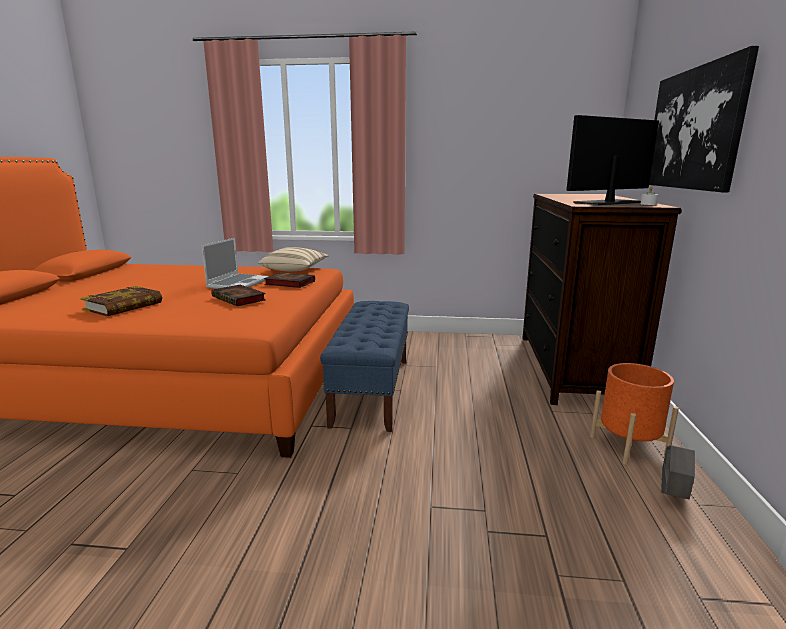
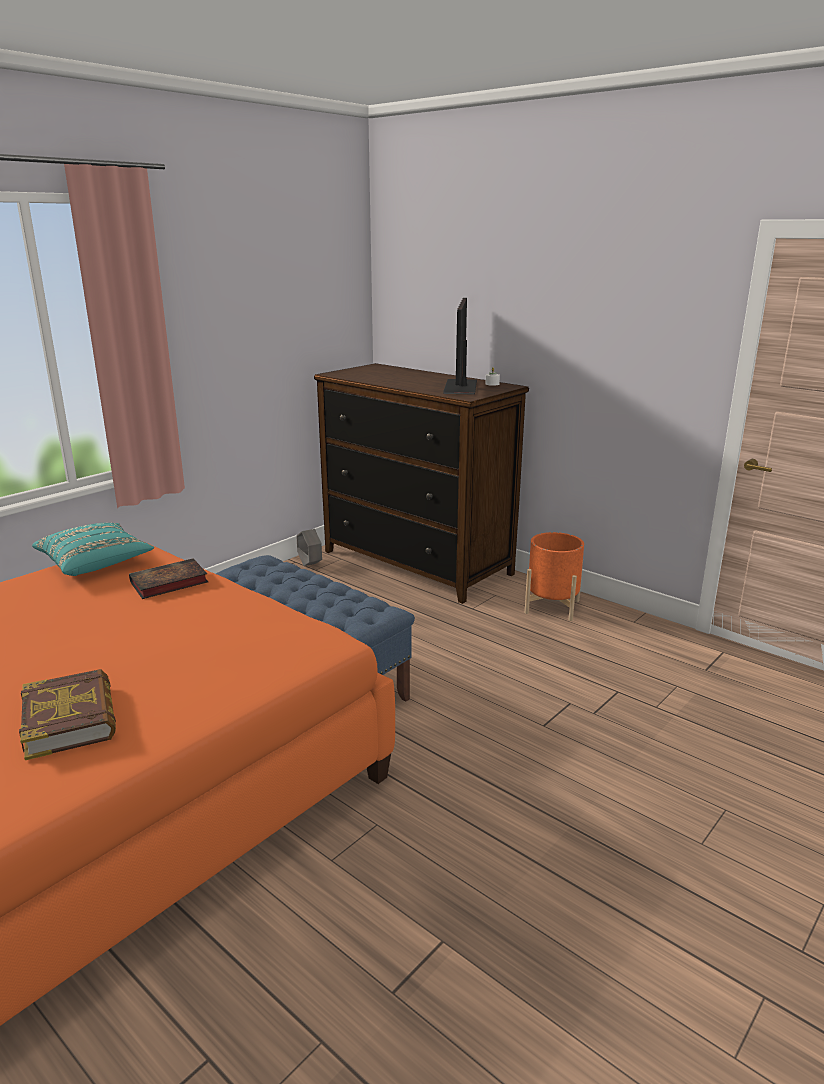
camera: 55 degrees left, 5 degrees up
(238, 283) = (98, 614): laptop -> none
(240, 299) = (201, 627): book -> none
(295, 270) = (96, 564): beige pillow -> turquoise pillow
(672, 495) = (618, 624): grey planter -> grey planter (310, 564)
(693, 129) = (518, 313): picture -> none

